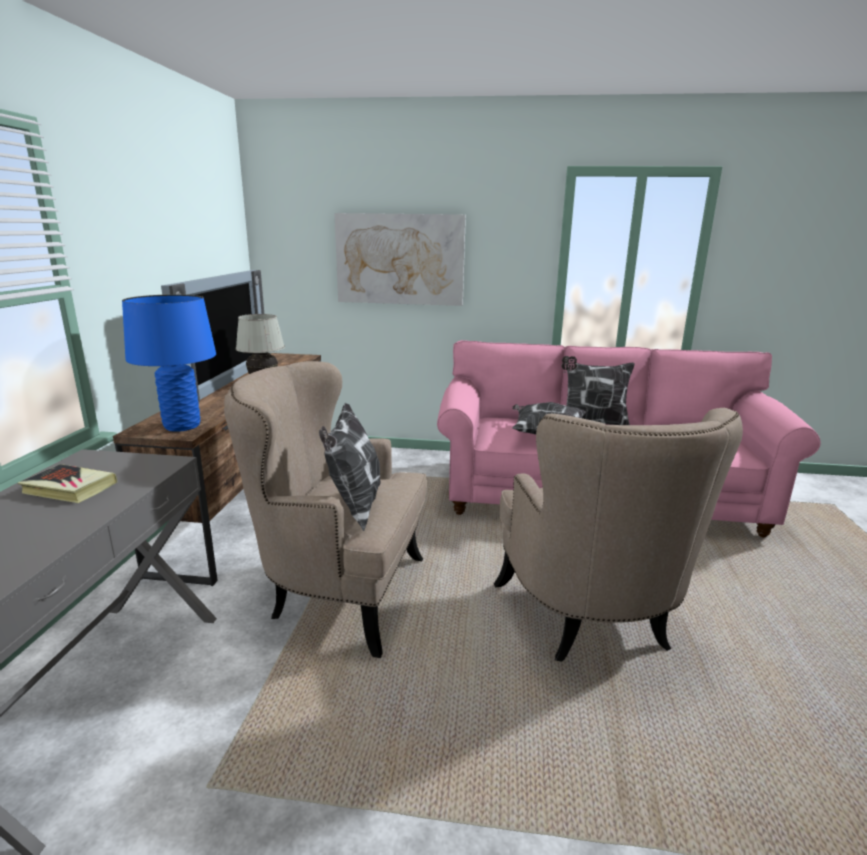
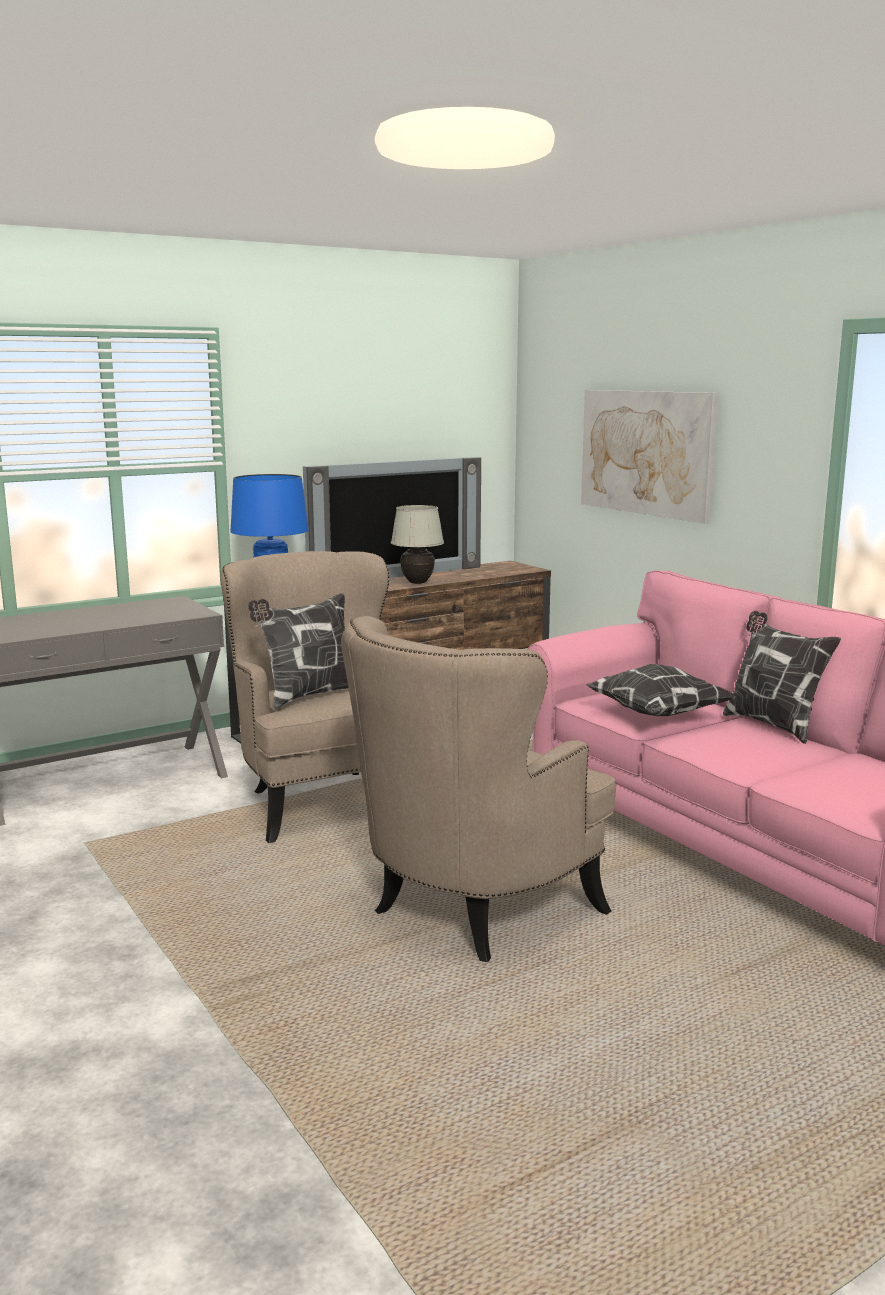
camera: 50 degrees right, 5 degrees down
(69, 488) = (127, 612): book -> none

